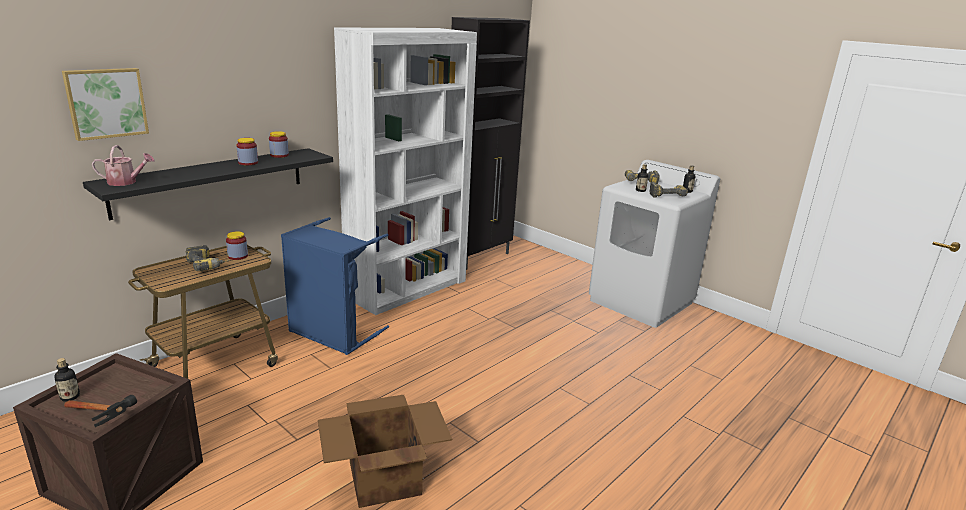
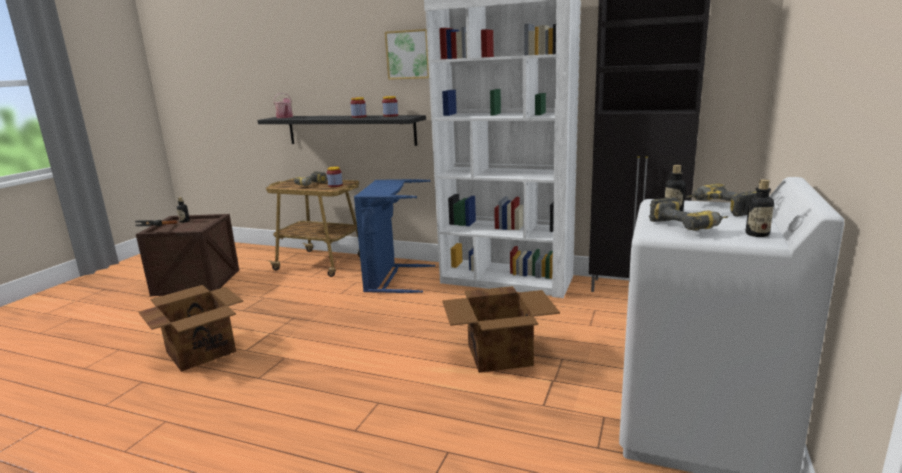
camera: 70 degrees right, 5 degrees down
(106, 103) = (291, 66): picture -> picture (409, 54)
(528, 327) = (500, 354): none -> cardboard box

